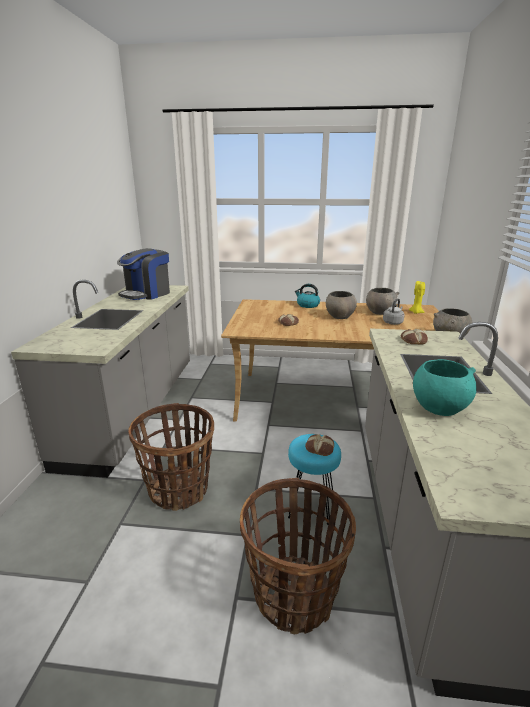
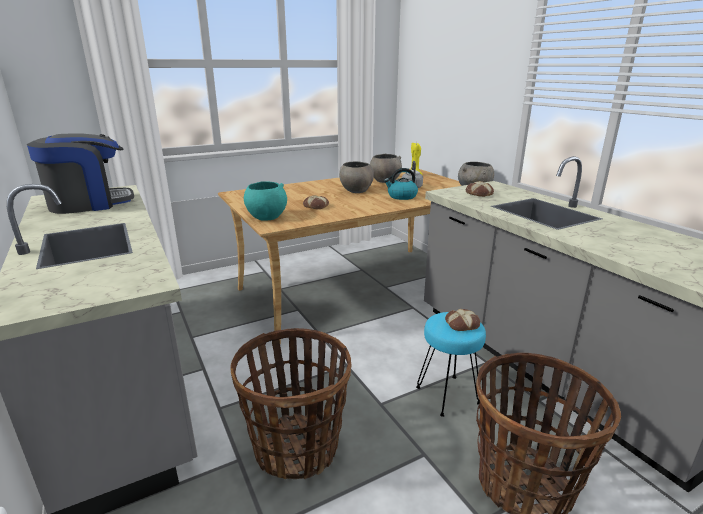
camera: 35 degrees left, 0 degrees up
(147, 294) = (90, 203): coffee machine -> coffee machine turned 120 degrees counterclockwise
(307, 305) = (305, 186): kettle -> kettle (401, 196)
(438, 408) = (596, 238): turquoise bowl -> turquoise bowl (266, 217)

